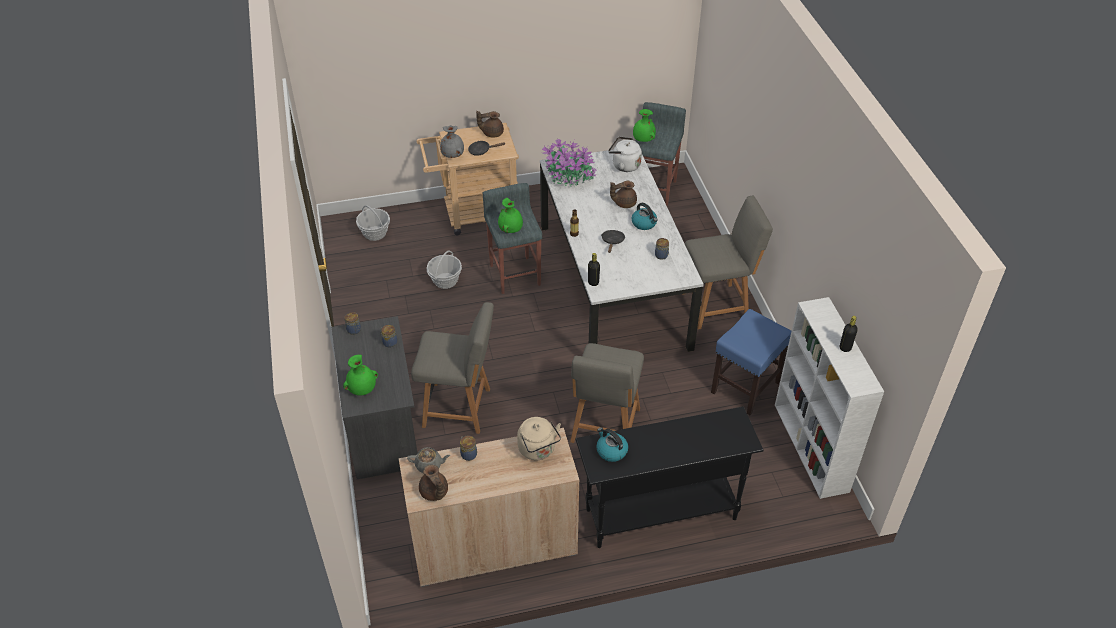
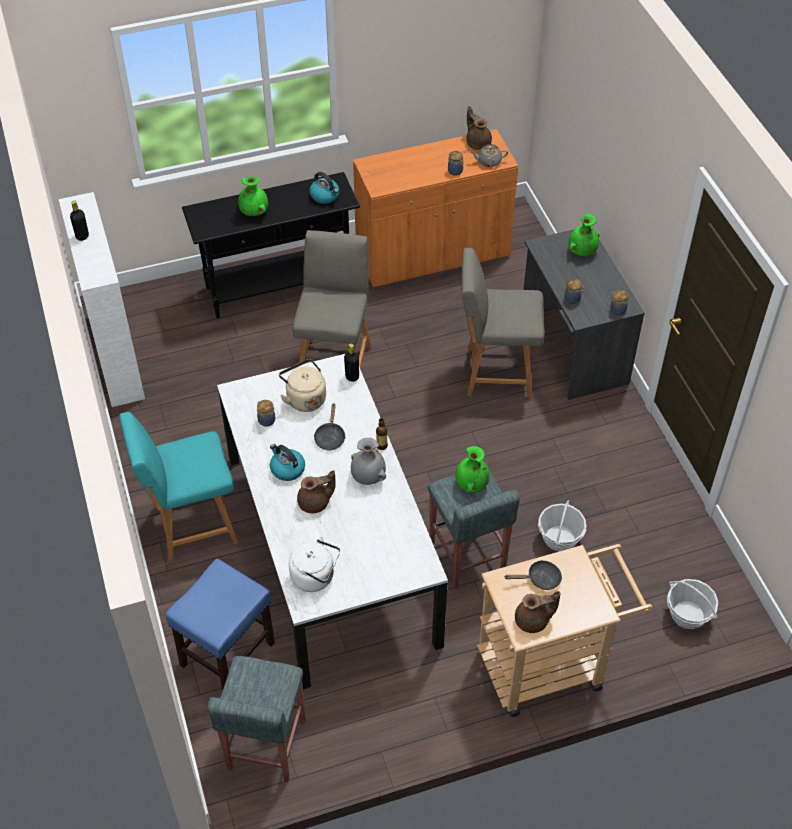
camera: 175 degrees right, 5 degrees up
(453, 155) = (582, 565): grey vase -> grey vase (367, 477)
(494, 544) = (433, 254): beige cabinet -> orange cabinet
(538, 450) = (392, 178): beige kettle -> beige kettle (304, 398)
(569, 177) = (398, 547): potted plant -> none
(643, 140) = (284, 684): green vase -> green vase (254, 211)
(717, 306) = (191, 525): grey chair -> turquoise chair
(745, 388) = (174, 416): blue stool -> blue stool (228, 653)

